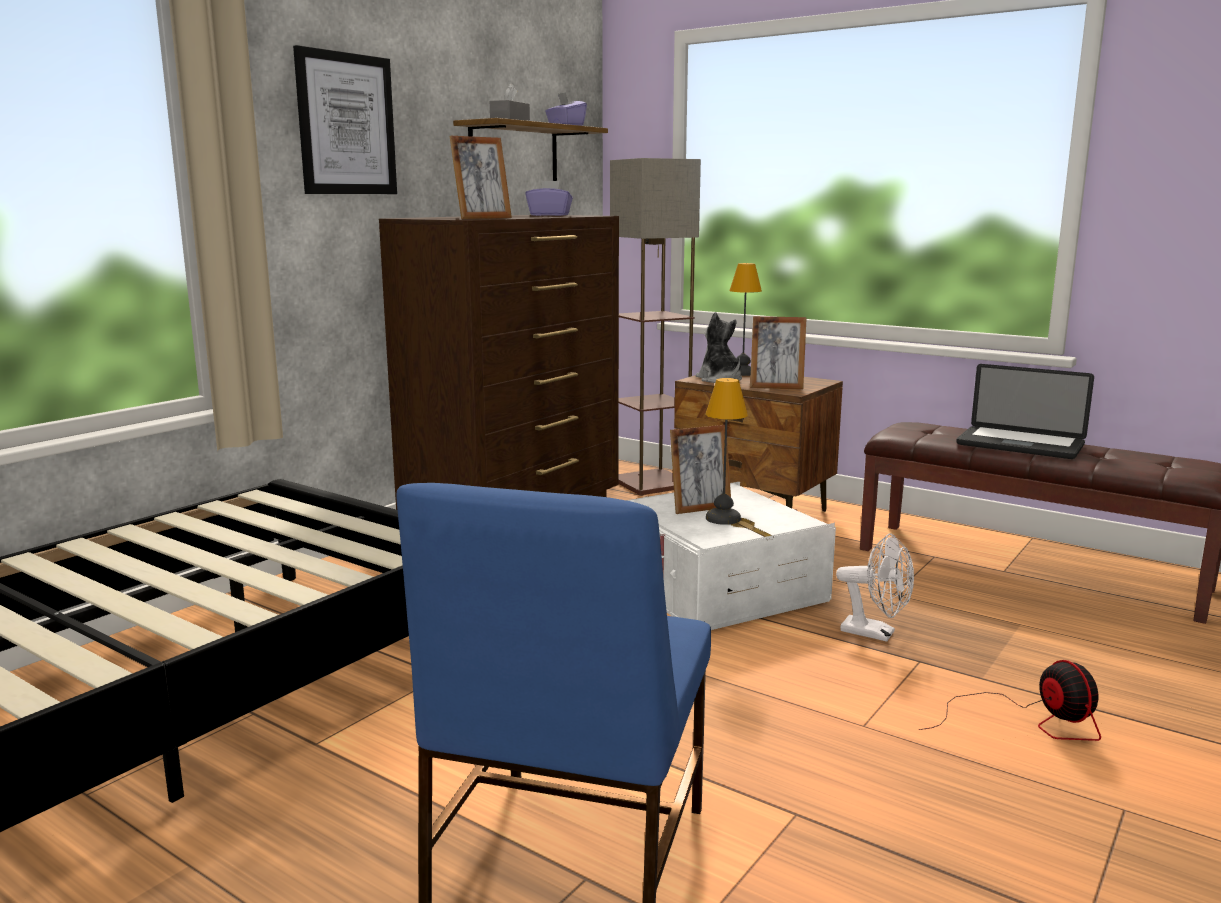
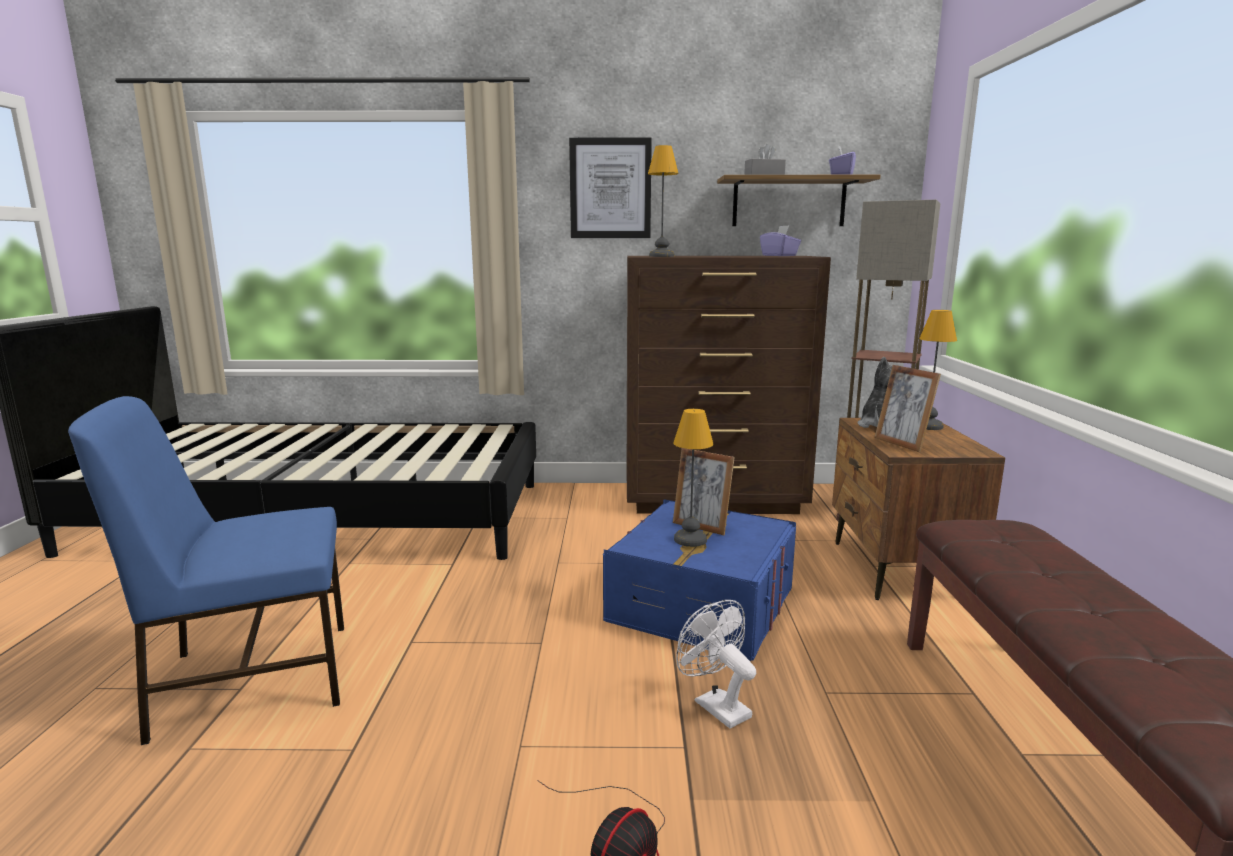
camera: 55 degrees right, 0 degrees up
(482, 218) = (662, 256): picture frame -> table lamp
(718, 589) = (701, 605): white storage box -> blue storage box
(876, 633) = (715, 705): white fan -> white fan turned 150 degrees clockwise
(1020, 445) = (1069, 593): laptop -> none

